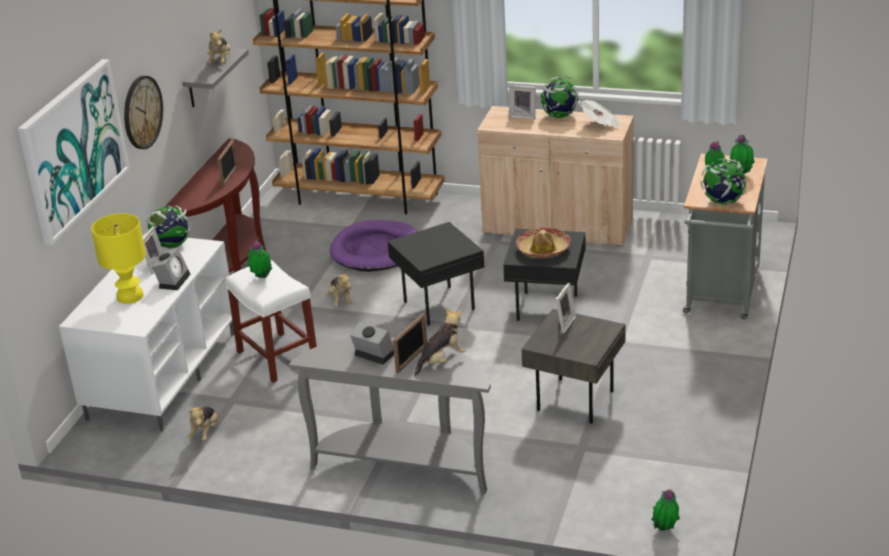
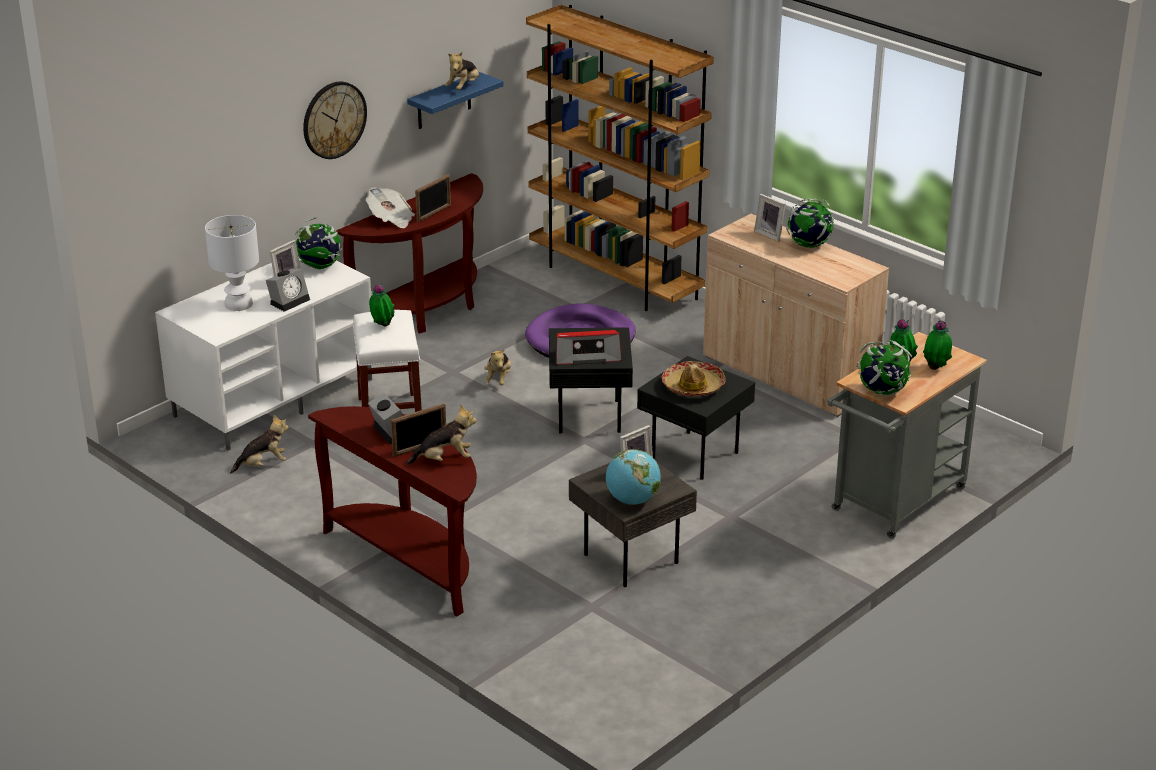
camera: 25 degrees right, 0 degrees up
(73, 149) = (218, 139): picture -> none
(129, 297) = (238, 304): yellow table lamp -> white table lamp
(203, 79) = (444, 101): grey shelf -> blue shelf
(205, 432) = (263, 465): plush toy -> plush toy turned 150 degrees counterclockwise
(405, 465) = (410, 561): grey console table -> brown console table
(439, 252) = (587, 355): none -> radio
(586, 347) = (632, 500): none -> globe
(600, 124) = (842, 267): newspaper -> newspaper (391, 219)
(665, 530) = (593, 717): potted plant -> none

